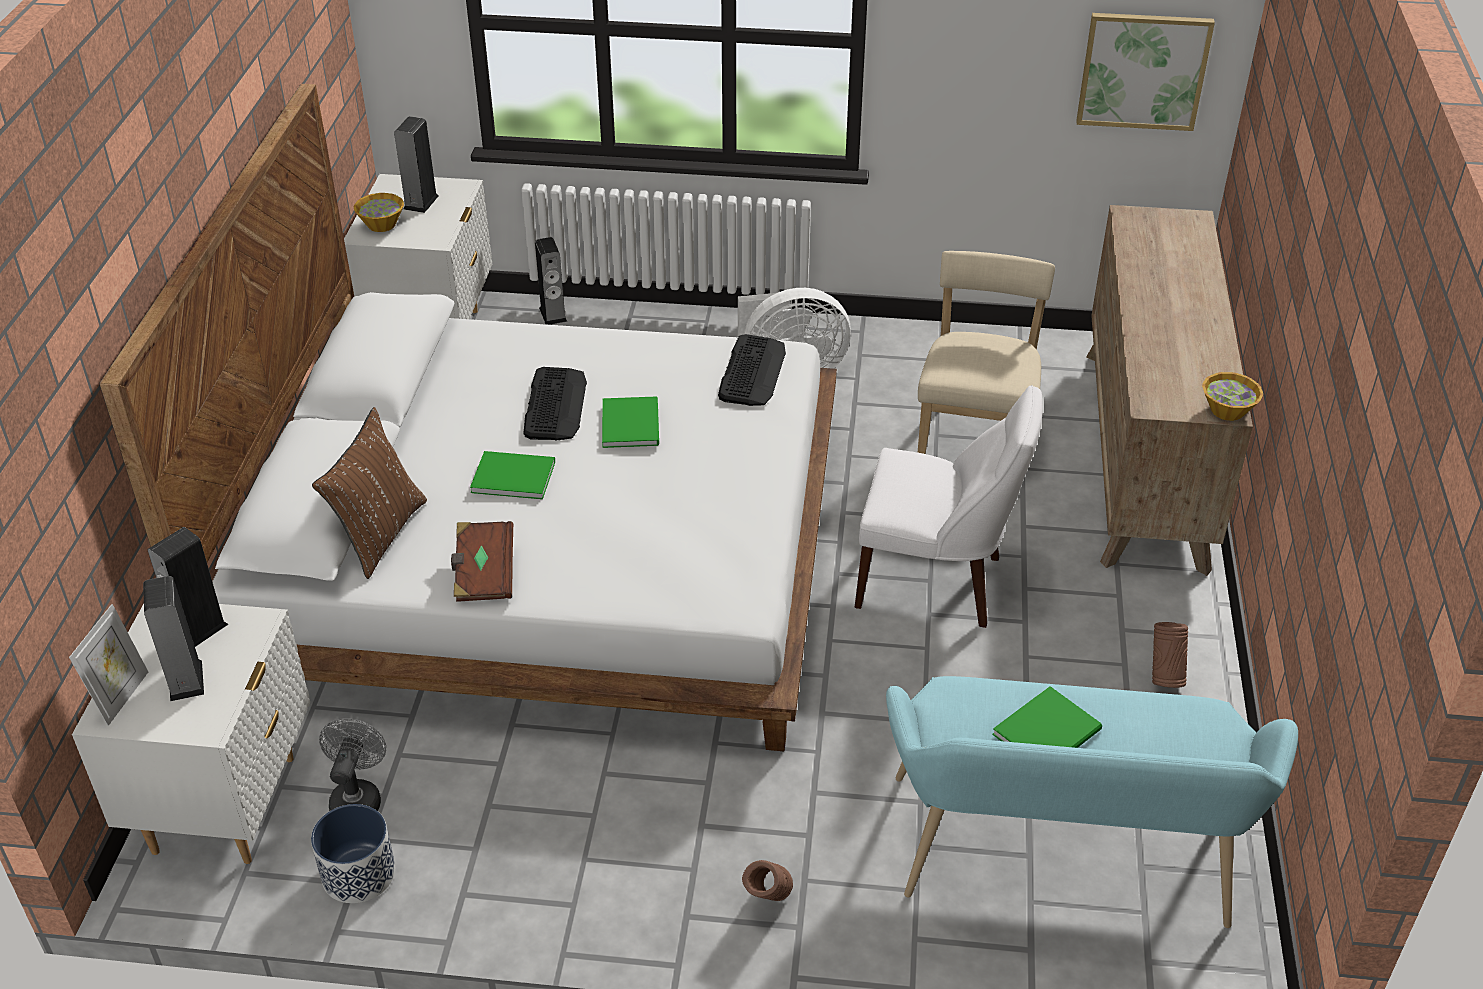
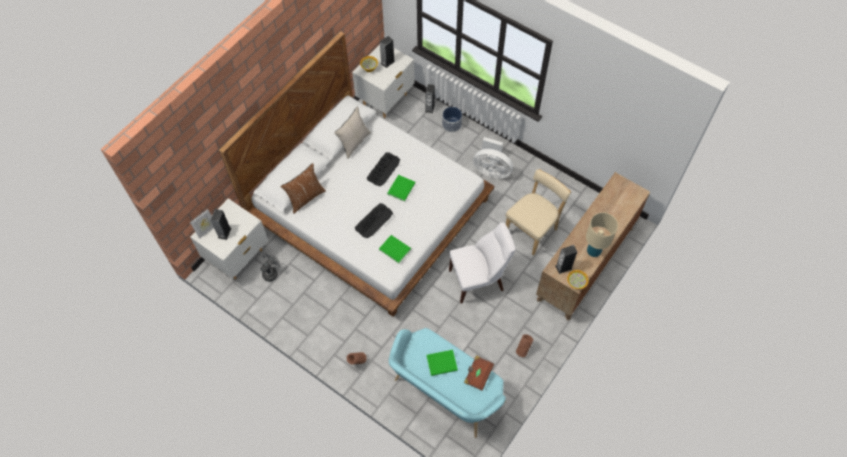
camera: 30 degrees right, 20 degrees up
(199, 630) = (235, 216): speaker -> speaker (563, 267)
(359, 874) = (260, 297): planter -> planter (452, 125)
(435, 383) = (354, 142): none -> beige pillow
(484, 574) = (325, 227): brown book -> brown book (478, 375)
(511, 475) = (354, 193): green book -> green book (394, 248)
(752, 371) = (453, 183): keyboard -> keyboard (374, 221)
(936, 582) = (479, 280): white chair -> white chair turned 60 degrees counterclockwise
(1143, 70) = (638, 135): picture -> none
(1204, 342) = (593, 251): none -> beige table lamp

